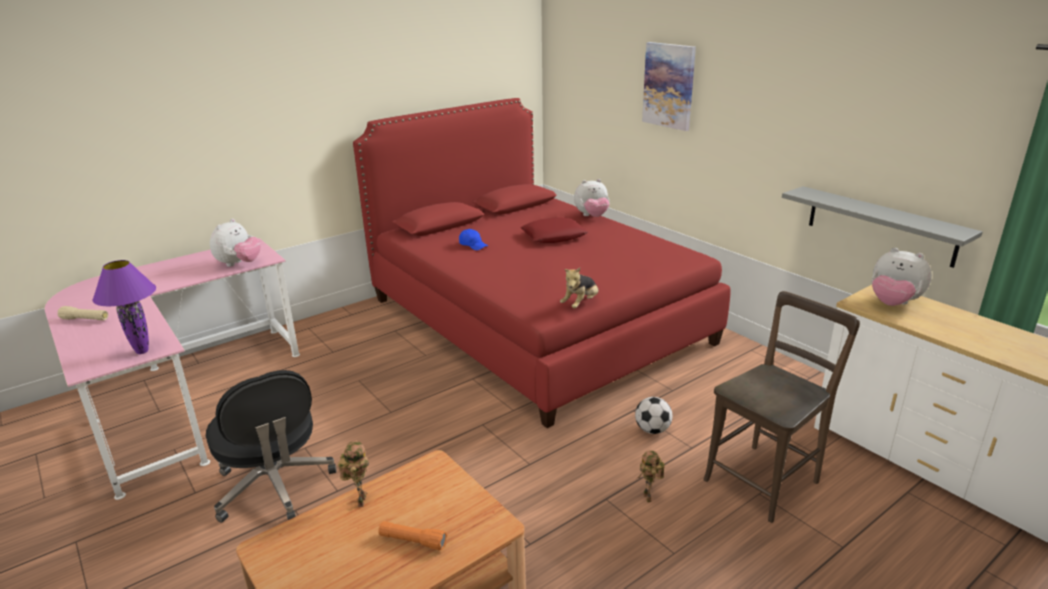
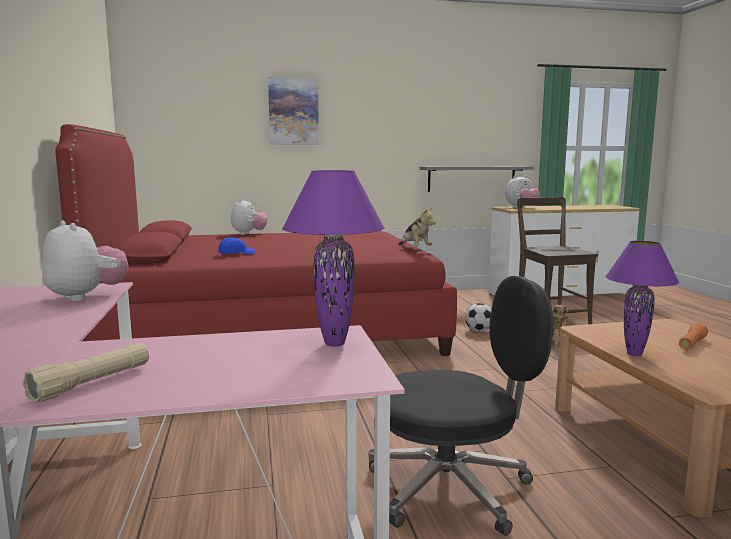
camera: 65 degrees left, 15 degrees down
(360, 501) = (633, 354): toy robot -> purple table lamp
(554, 236) = (269, 241): red pillow -> none

